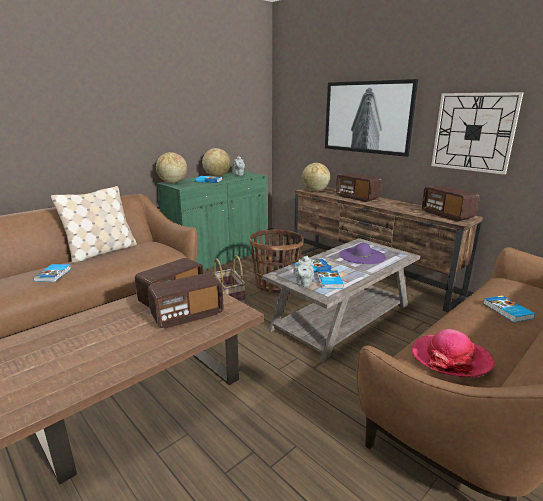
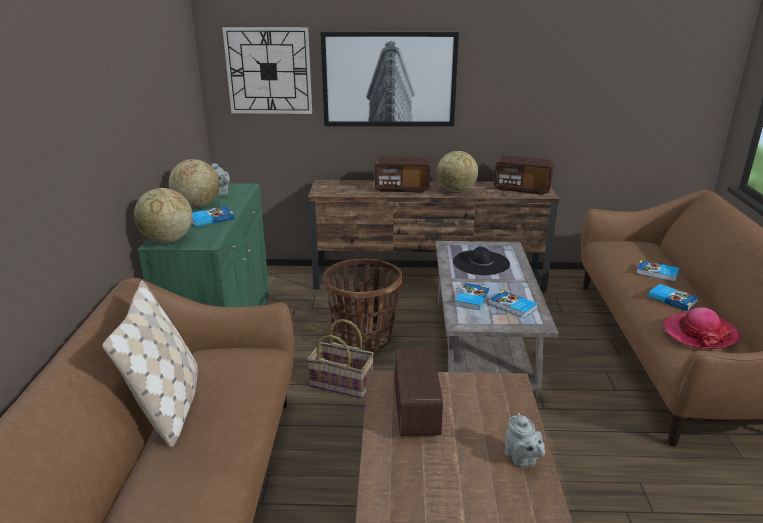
camera: 45 degrees left, 5 degrees up
(54, 275) = (193, 479): book -> book (672, 299)
(187, 315) = (474, 419): radio -> none
(303, 284) = (500, 321): grey teapot -> grey teapot (522, 459)
(315, 191) = (335, 191): globe -> globe (456, 191)
(362, 256) = (481, 263): purple hat -> black hat
(473, 132) = (529, 92): wall clock -> wall clock (269, 71)

